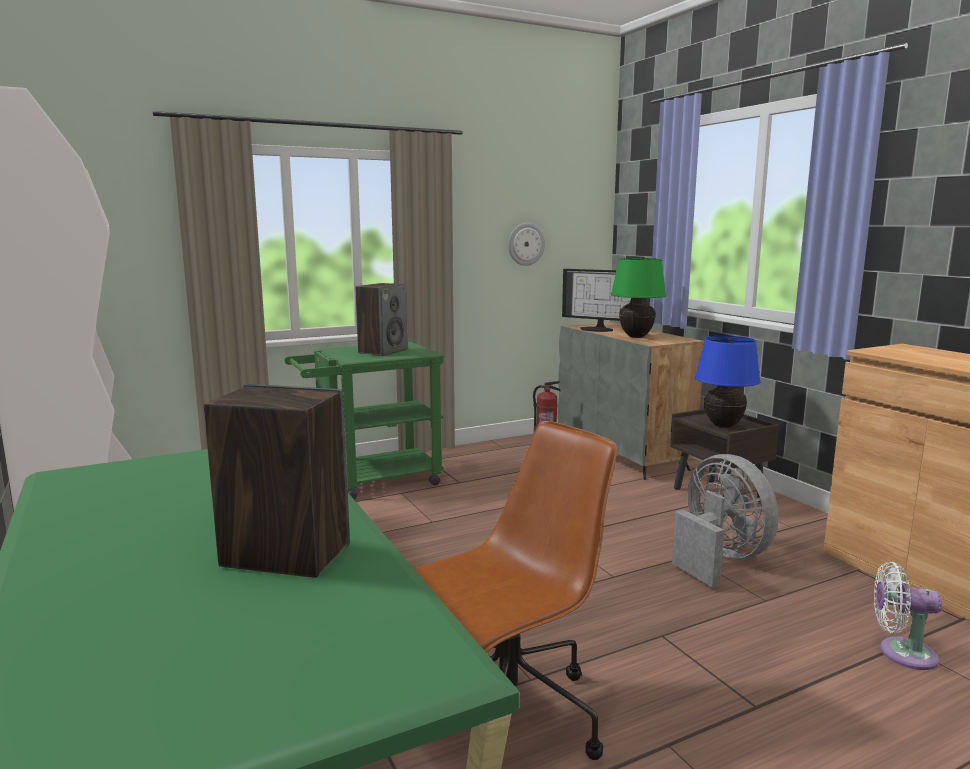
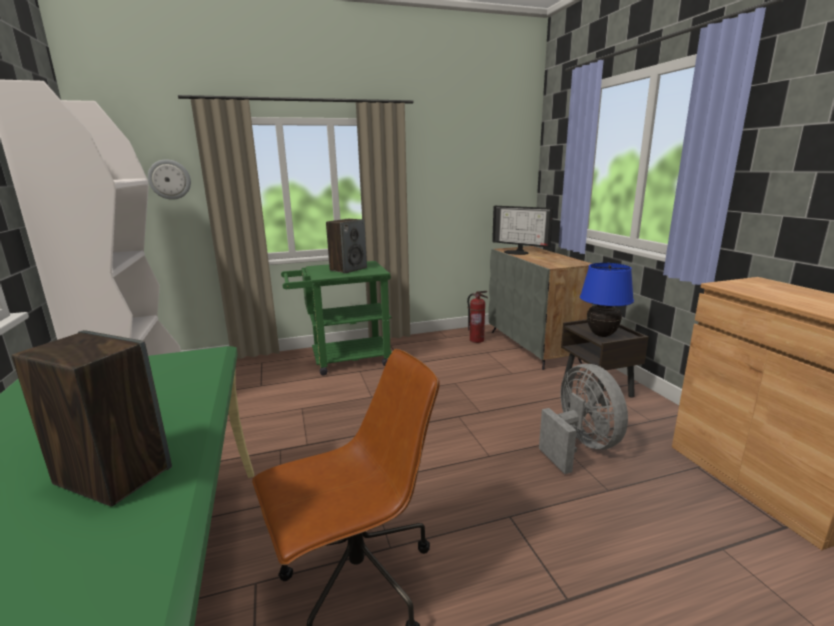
camera: 10 degrees right, 5 degrees up
(526, 244) = (466, 186): wall clock -> wall clock (169, 179)
(636, 336) = (543, 259): green table lamp -> none
(901, 653) = (717, 558): white fan -> none

